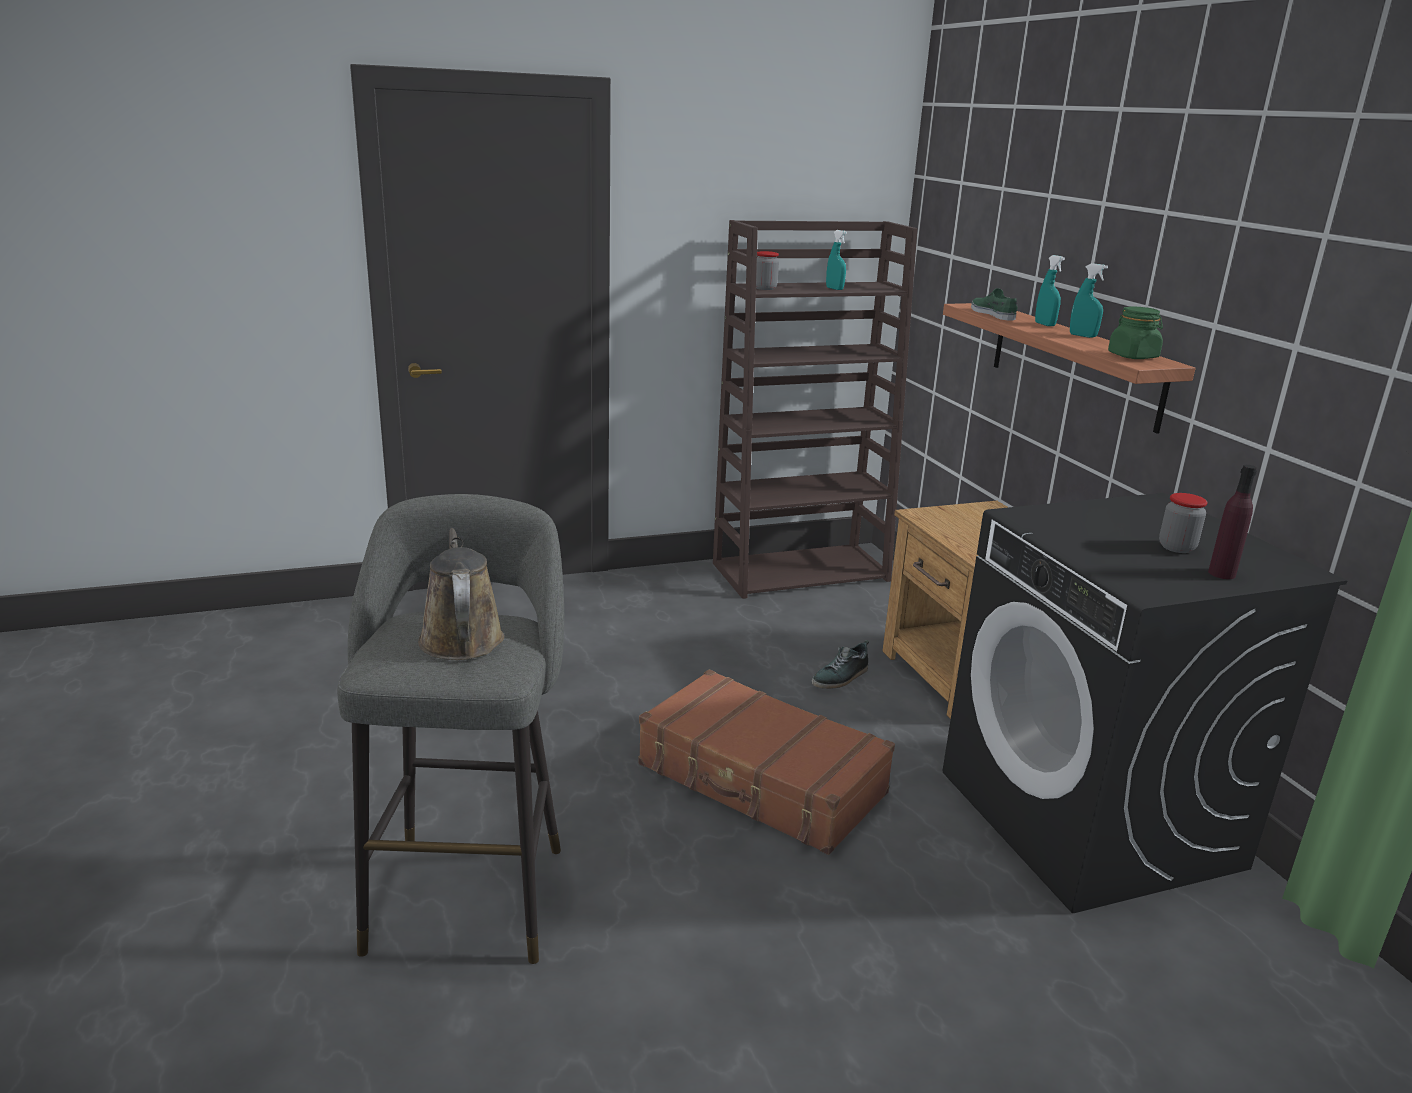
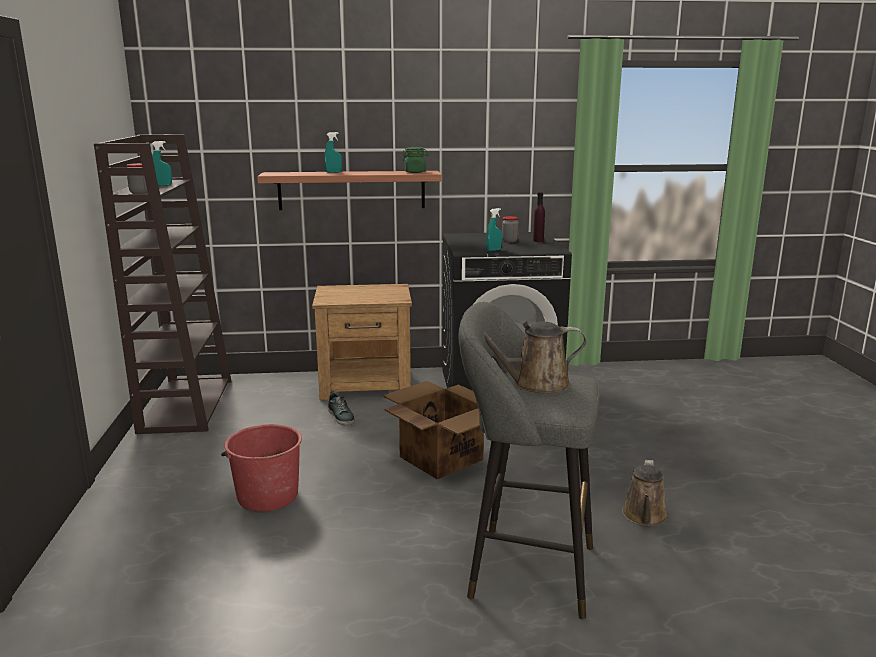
camera: 75 degrees left, 5 degrees down
(607, 666) = (267, 495): none -> red bucket
(647, 1039) = (644, 517): none -> brown watering can
(761, 780) = (440, 457): brown suitcase -> cardboard box
(993, 314) = (299, 174): green shoe -> none
(1082, 336) = (365, 172): turquoise spray bottle -> turquoise spray bottle (493, 250)

